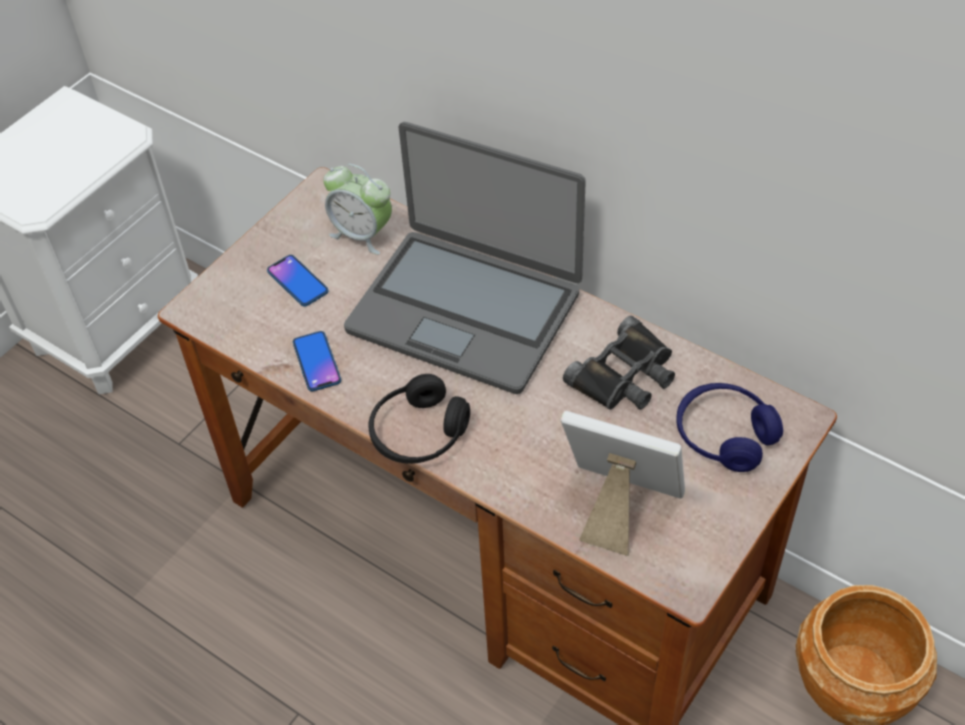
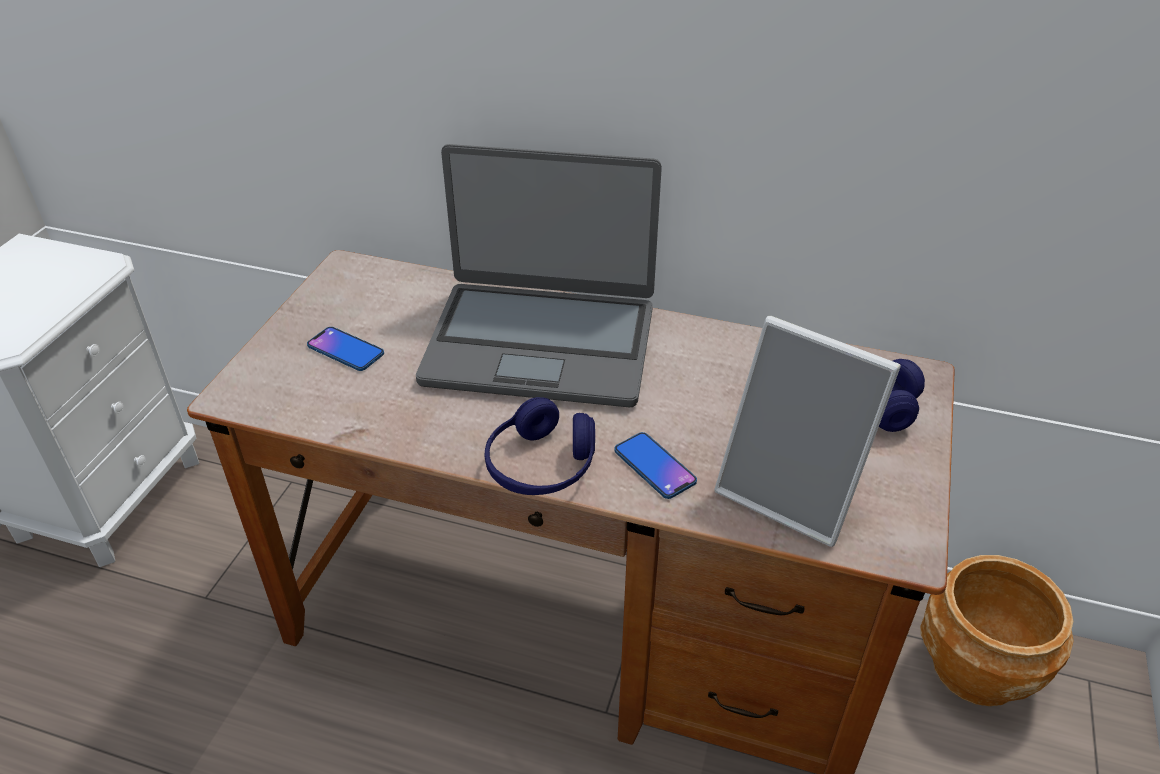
camera: 20 degrees left, 10 degrees down
(316, 362) = (395, 420): phone -> phone (654, 466)
(362, 234) = (402, 298): alarm clock -> none
(419, 433) = (541, 466): black headphones -> blue headphones
(618, 507) = (793, 492): picture frame -> picture frame turned 150 degrees counterclockwise
(625, 375) = (733, 370): black binoculars -> none

